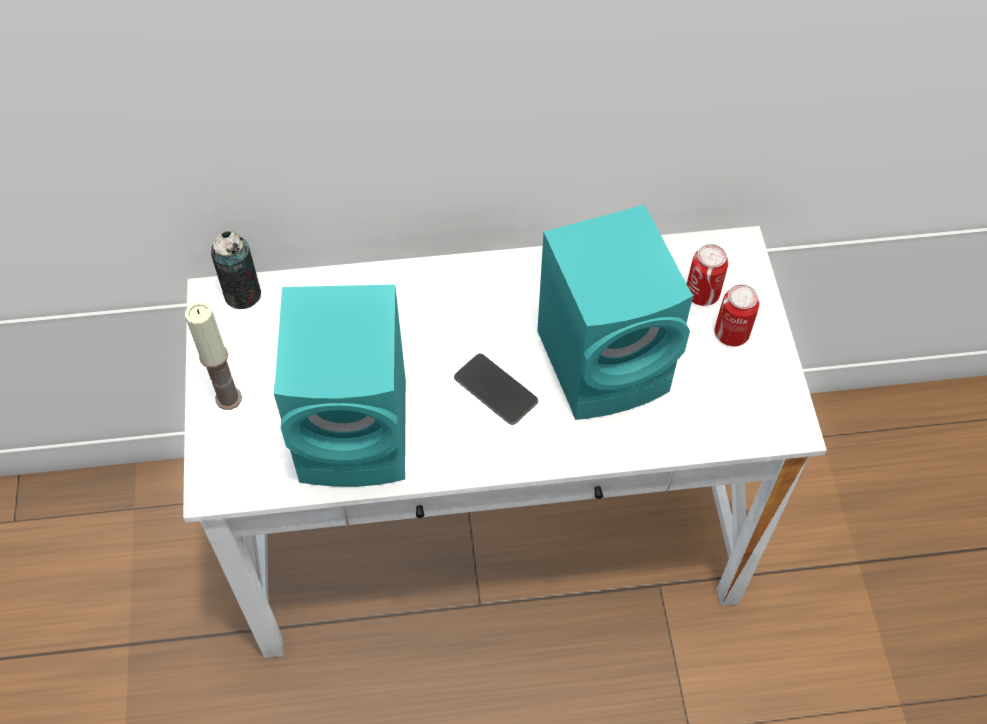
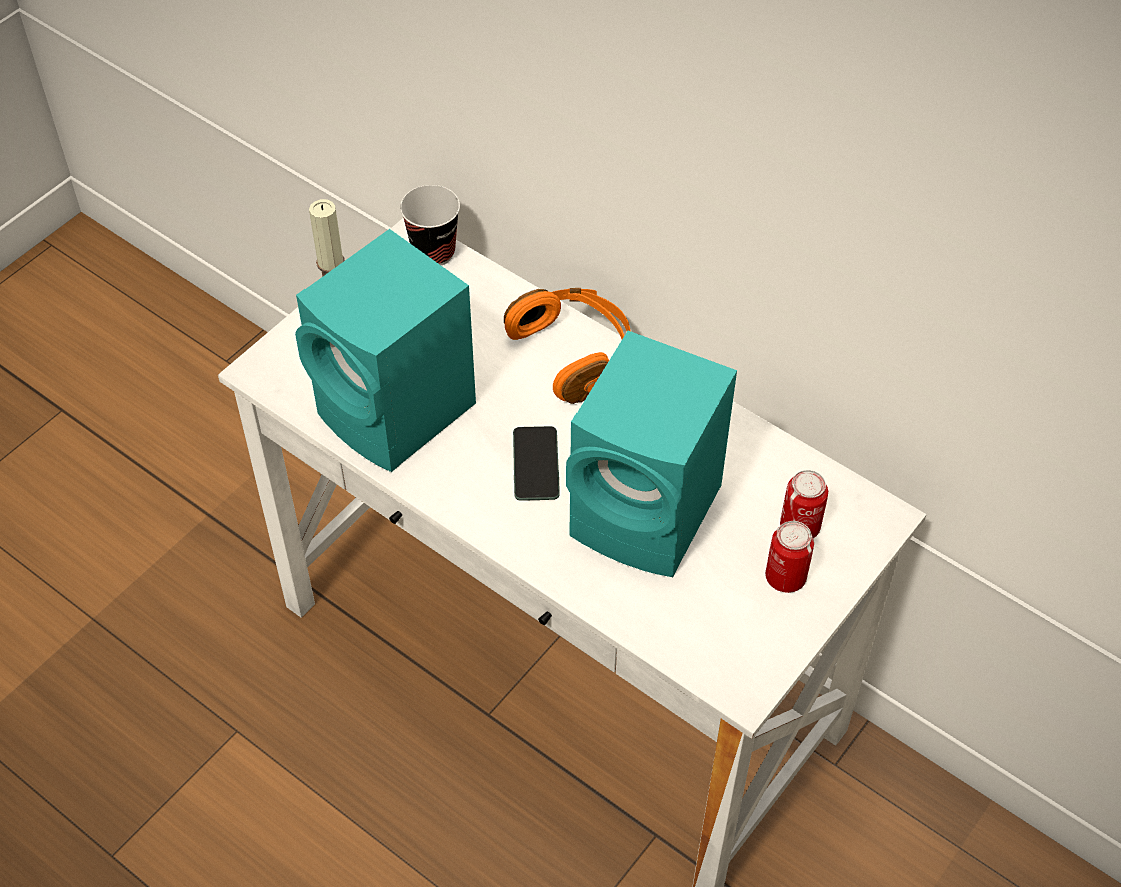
camera: 45 degrees right, 5 degrees down
(243, 294) = (433, 252): can -> cup
(431, 291) = (575, 353): none -> orange headphones

